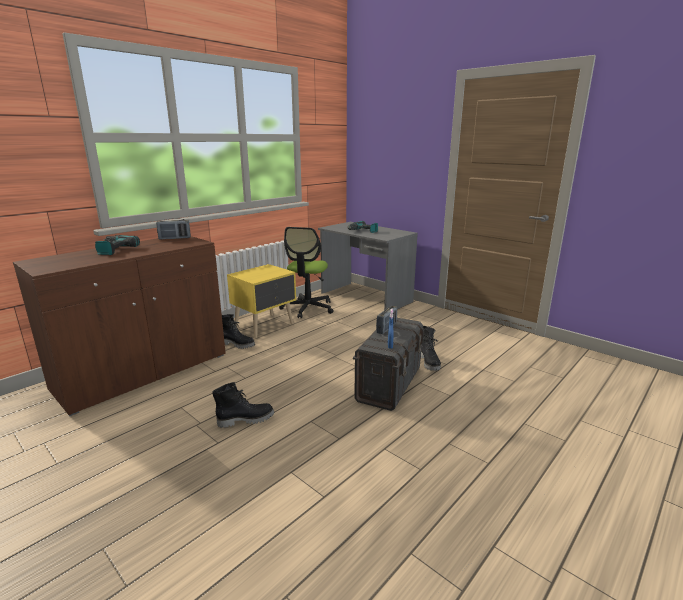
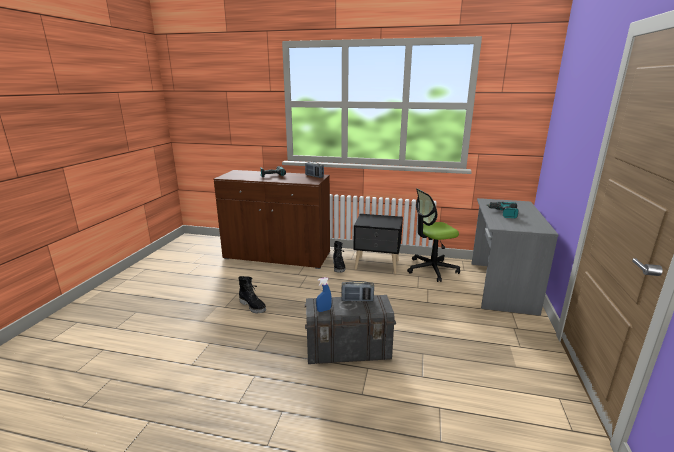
camera: 60 degrees right, 0 degrees up
(265, 326) = (377, 265): yellow nightstand -> black nightstand
(429, 362) = (412, 364): black boot -> none

